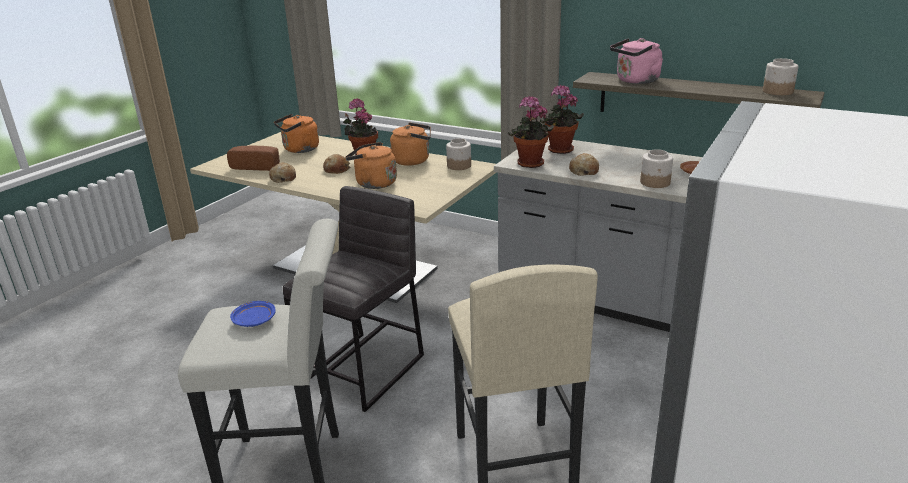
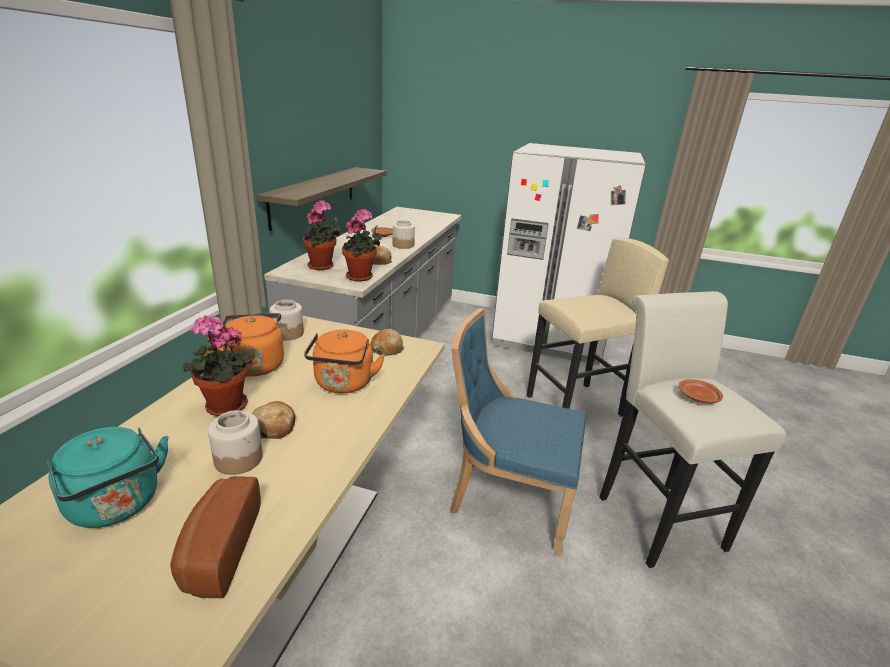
camera: 105 degrees left, 0 degrees up
(254, 320) = (698, 397): blue plate -> brown plate
(283, 178) = (306, 483): bread -> bread (387, 349)
(299, 150) = (118, 506): orange kettle -> turquoise kettle
(364, 370) = (507, 499): grey stool -> blue chair
(635, 81) = (308, 187): pink kettle -> none
(778, 91) = (354, 171): jar -> jar (239, 459)

